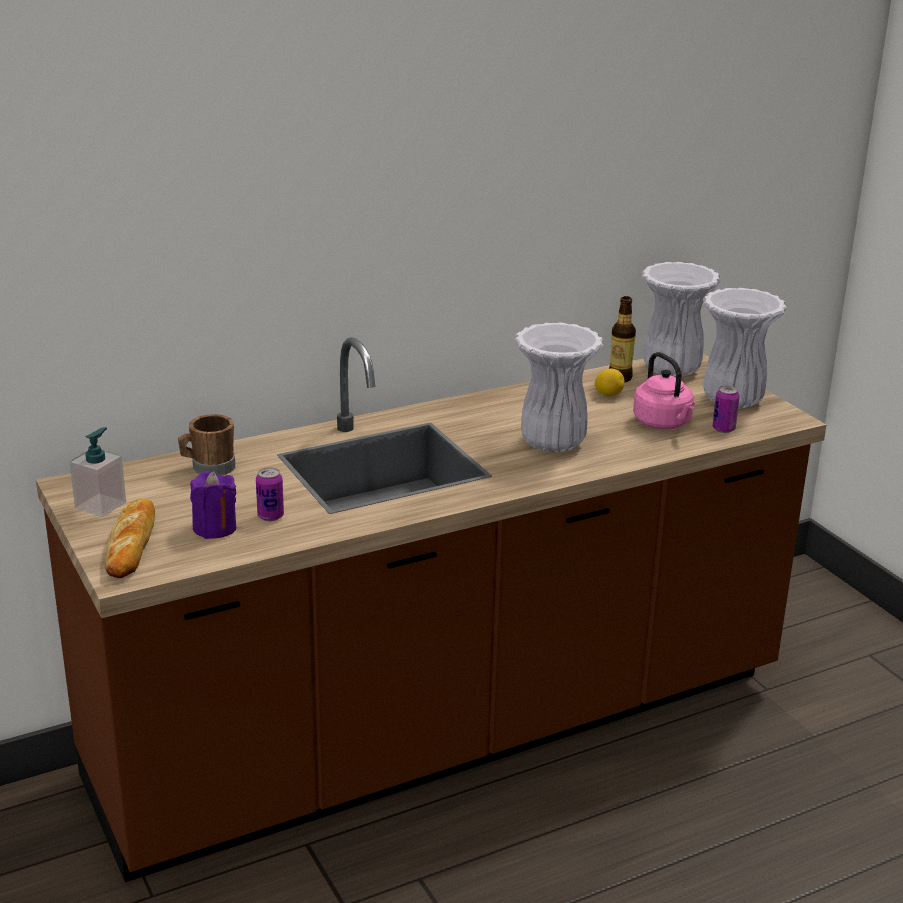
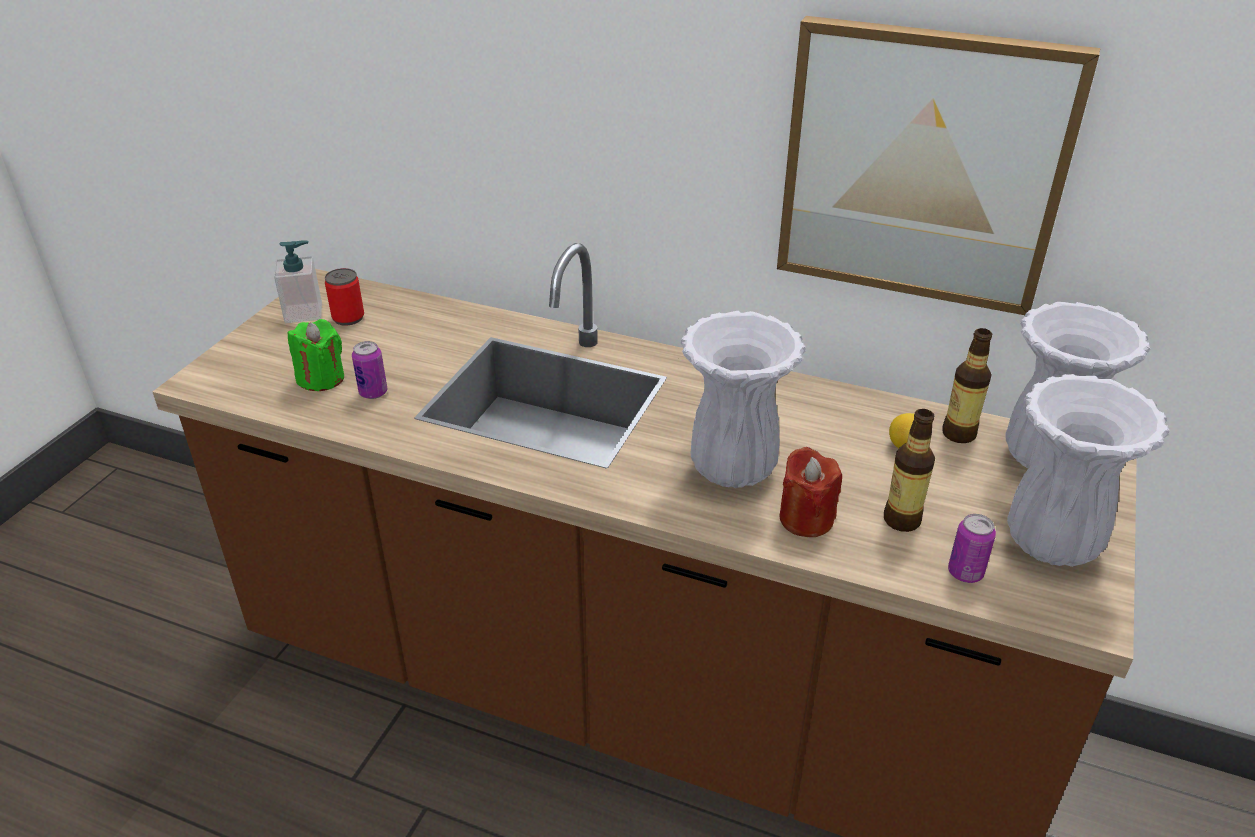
camera: 50 degrees right, 10 degrees up
(131, 544) = (254, 357): bread -> none
(145, 491) = (348, 318): none -> can
(208, 468) = (423, 321): brown mug -> none
(214, 528) = (321, 379): purple candle -> green candle
(552, 205) = (922, 166): none -> picture
(626, 445) = (806, 519): none -> red candle
(664, 424) = (902, 520): pink kettle -> bottle

